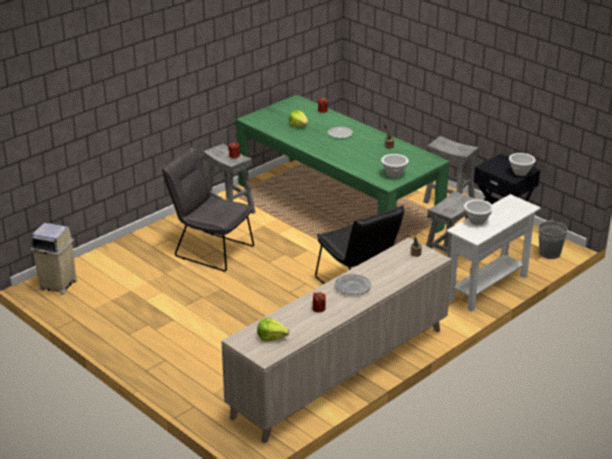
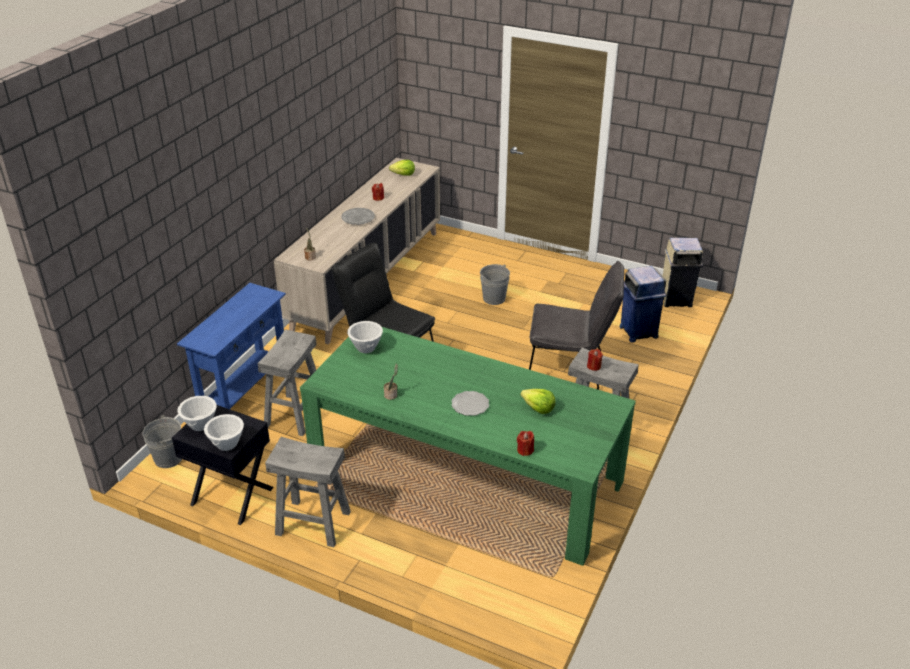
camera: 160 degrees right, 5 degrees up
(124, 265) = (638, 331): none -> blue trash can
(224, 322) = (494, 298): none -> grey bucket
(477, 221) = (252, 309): white bowl -> white bowl (226, 444)
(487, 287) = (245, 391): white console table -> blue console table

